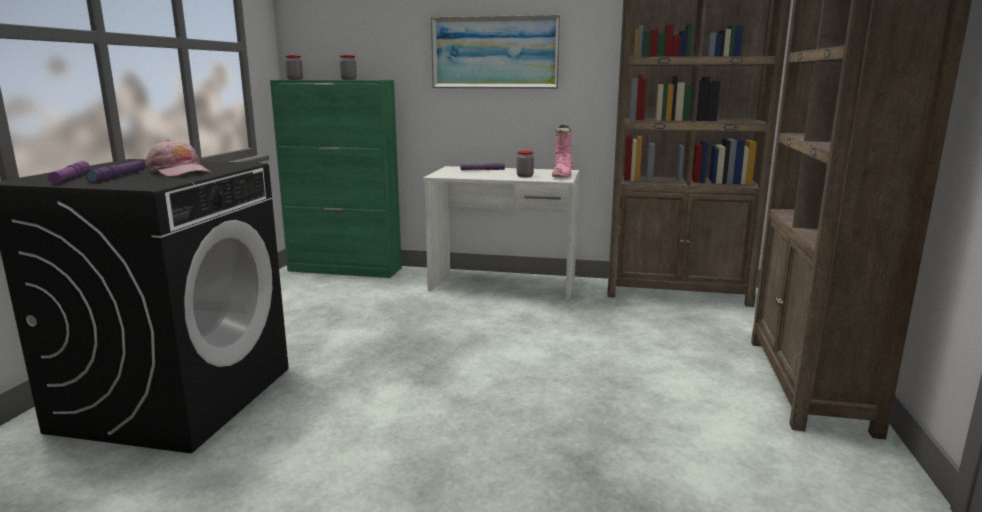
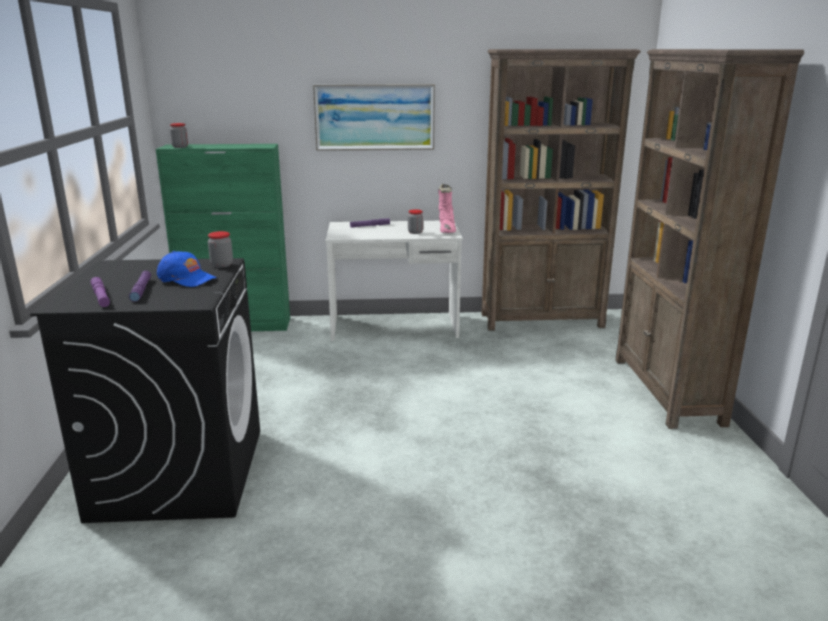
camera: 15 degrees left, 5 degrees up
(179, 171) = (186, 279): pink cap -> blue cap
(349, 79) = (235, 145): jar -> jar (222, 265)

